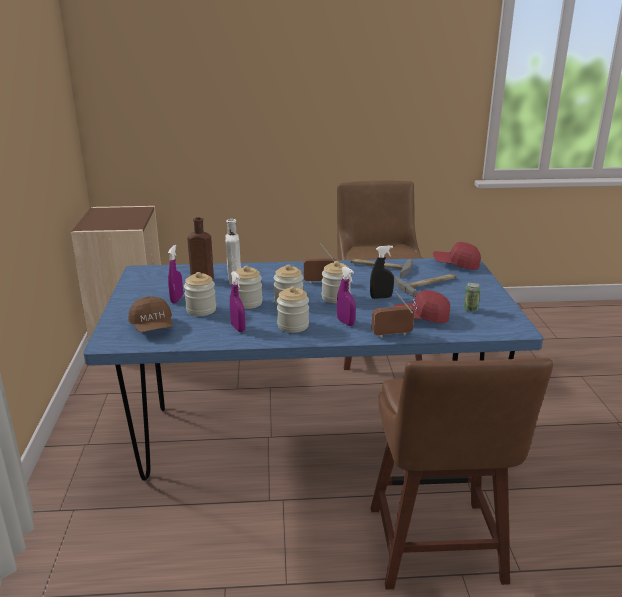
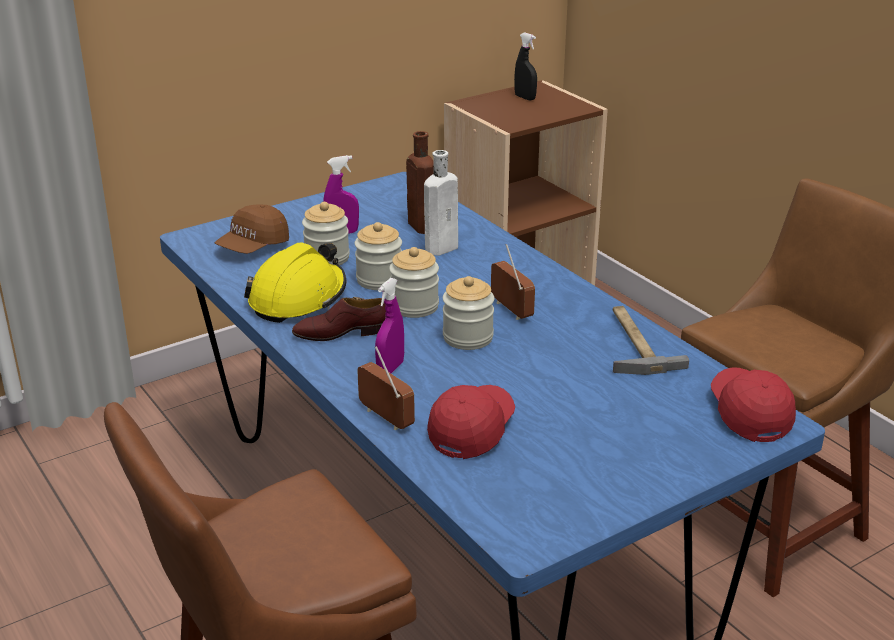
camera: 60 degrees right, 5 degrees up
(238, 328) = (298, 298): purple spray bottle -> yellow hard hat
(293, 326) = (341, 333): jar -> brown shoe
(381, 297) = (512, 375): black spray bottle -> black spray bottle (525, 98)
(421, 318) = (472, 430): red cap -> red cap turned 60 degrees clockwise
(427, 283) = (619, 403): hammer -> none
(470, 309) = (557, 472): can -> none

